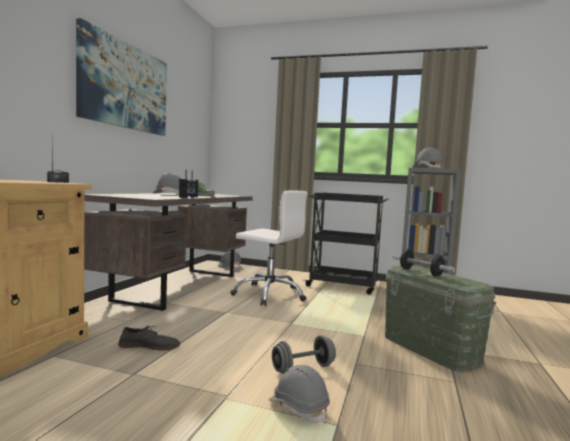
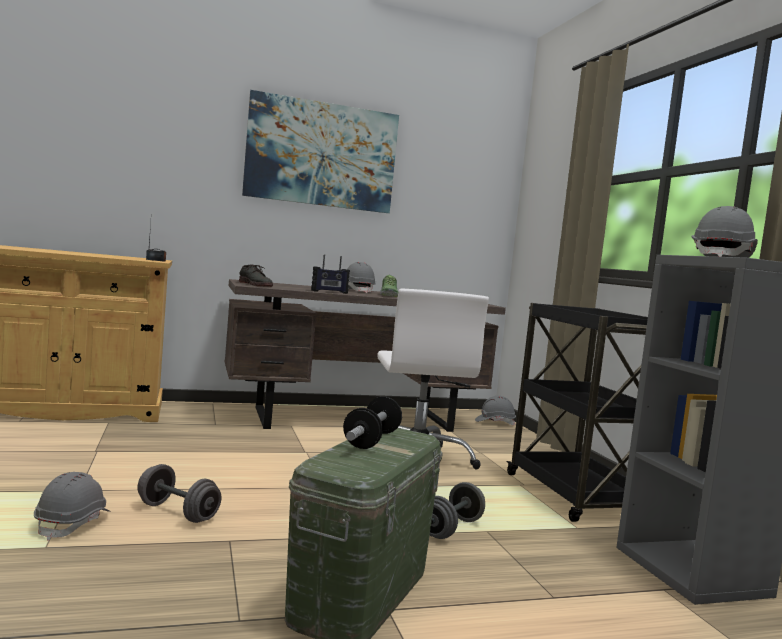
camera: 55 degrees right, 0 degrees up
(149, 346) = (163, 443): grey shoe -> grey shoe (256, 284)
(366, 314) = (451, 528): none -> grey dumbbell

